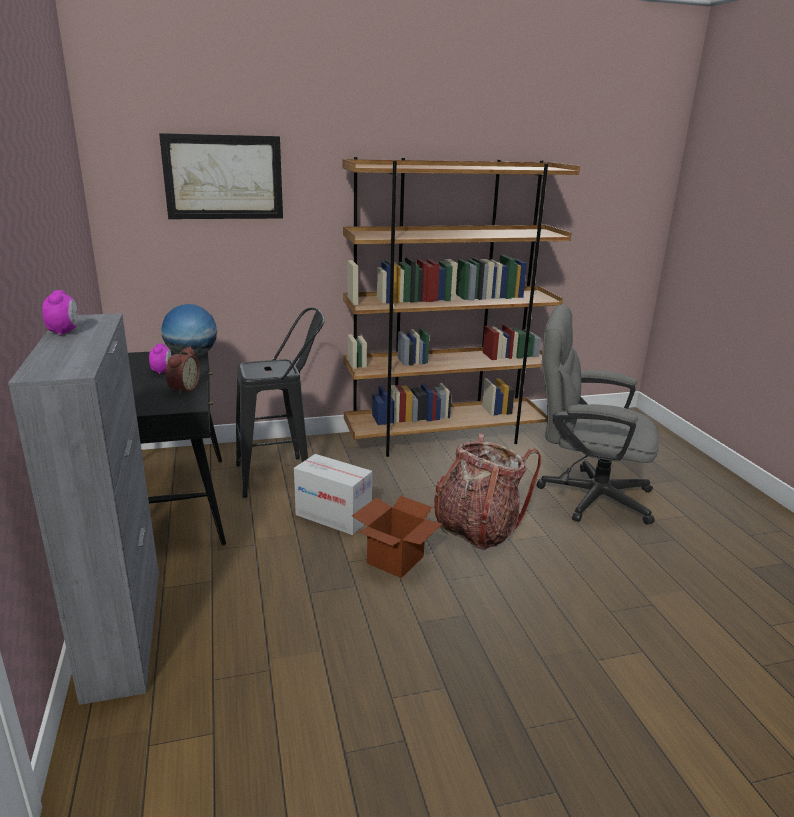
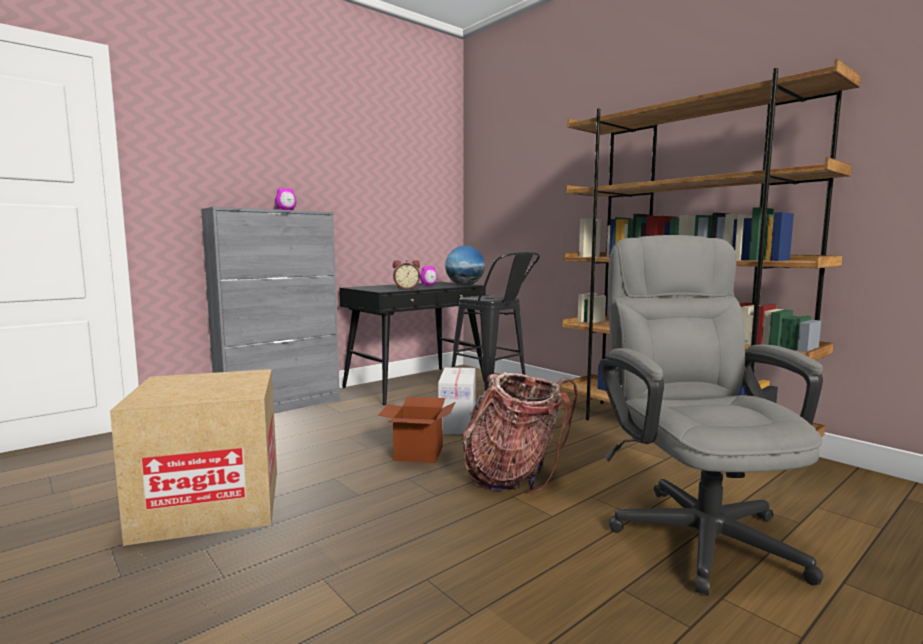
camera: 65 degrees right, 15 degrees down
(223, 177) = (528, 159): picture -> none
(428, 721) = (210, 503): none -> cardboard box

